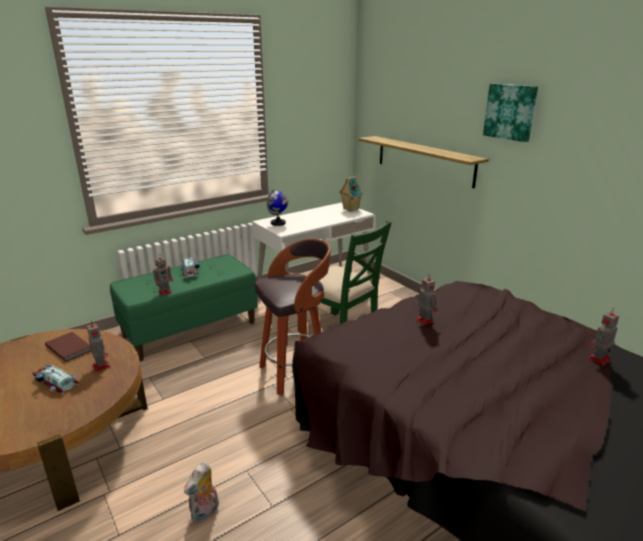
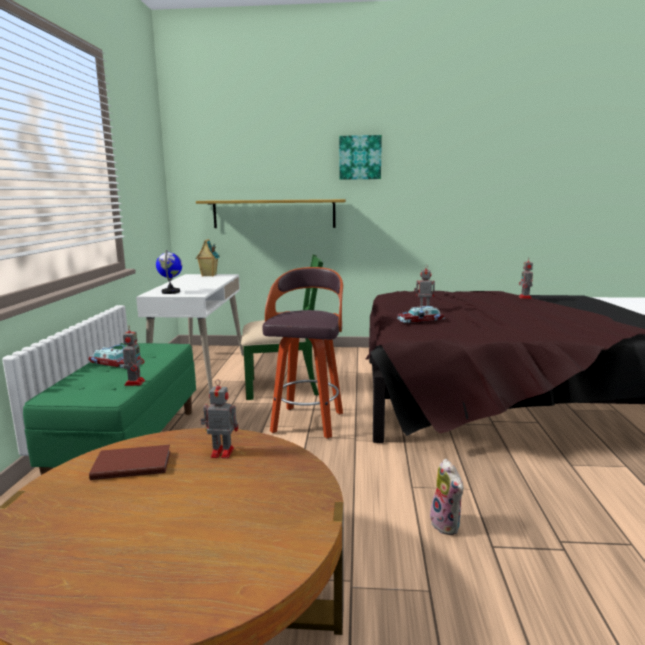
camera: 50 degrees left, 10 degrees down
(55, 383) = (208, 488): toy car -> toy car (421, 320)

